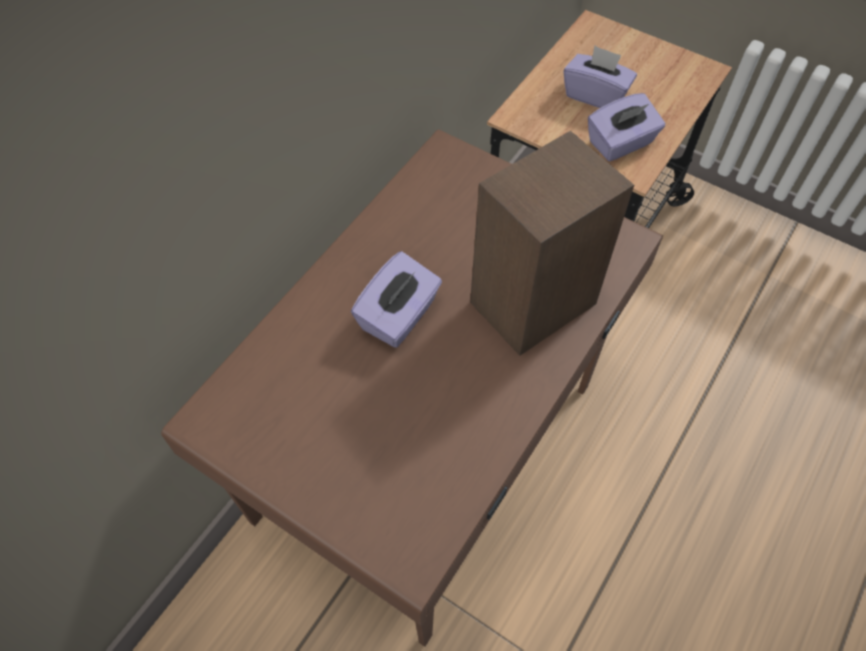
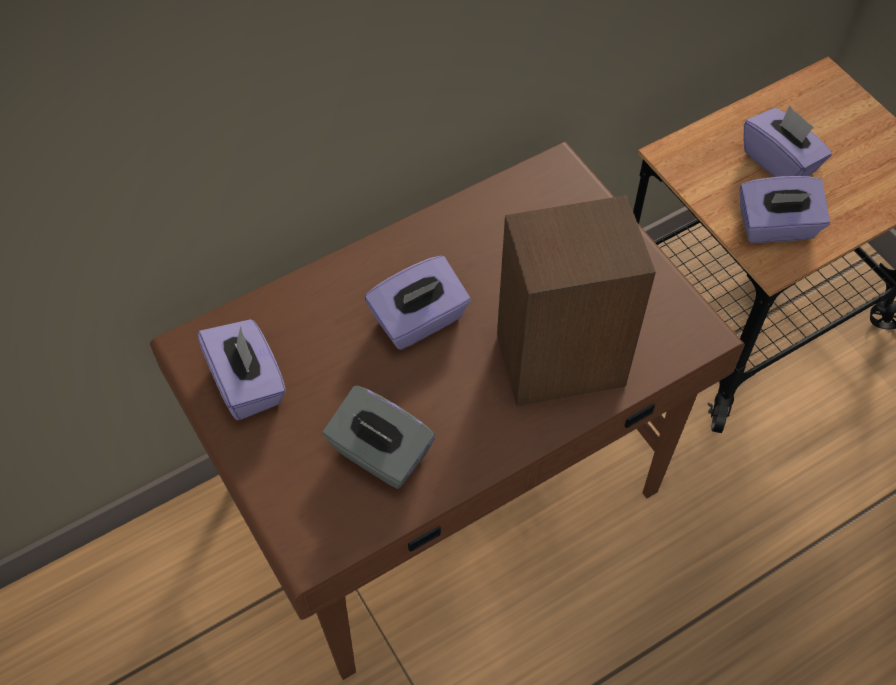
camera: 25 degrees right, 0 degrees up
(275, 432) = (248, 383): none -> purple tissue box
(427, 445) = (379, 454): none -> grey tissue box

